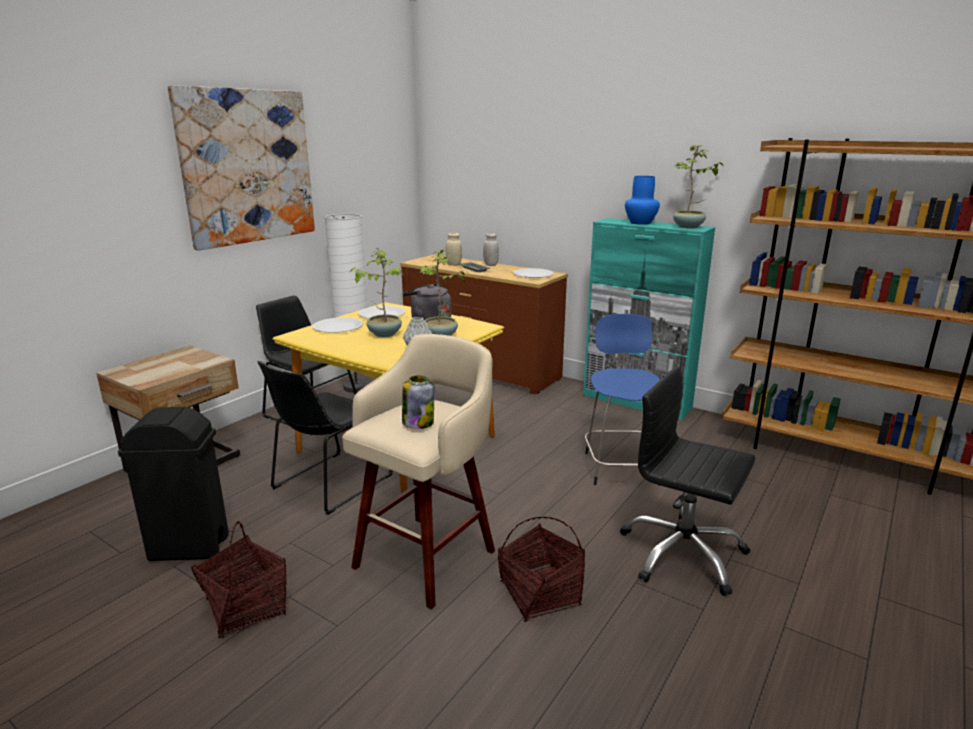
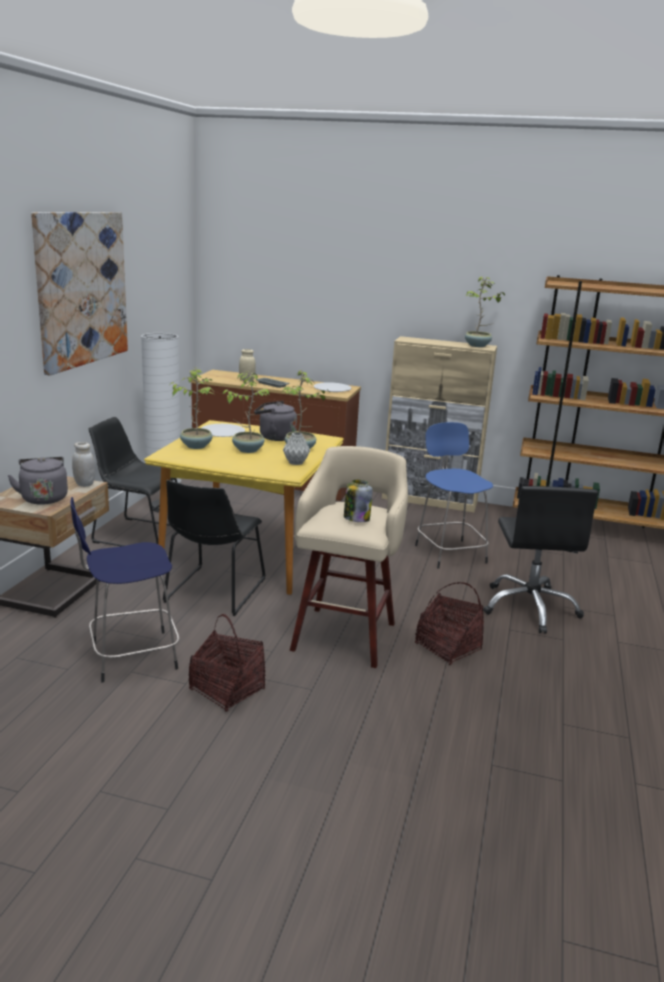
camera: 20 degrees left, 0 degrees up
(157, 371) = (43, 498): none -> grey kettle
(188, 547) = (130, 656): black trash can -> blue stool
(338, 327) = (196, 446): white plate -> potted plant
(490, 265) = (282, 380): white jar -> white jar (84, 484)
(637, 402) = (430, 500): turquoise cabinet -> beige cabinet
(640, 223) = (434, 342): blue vase -> none
(682, 554) = (530, 607): black office chair -> black office chair turned 105 degrees counterclockwise

